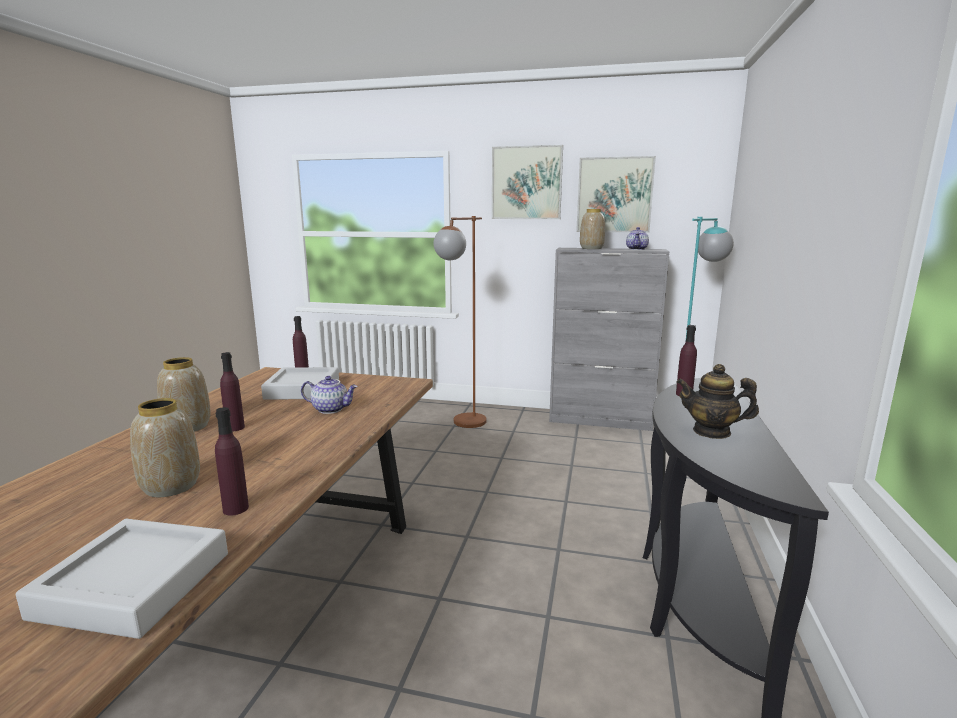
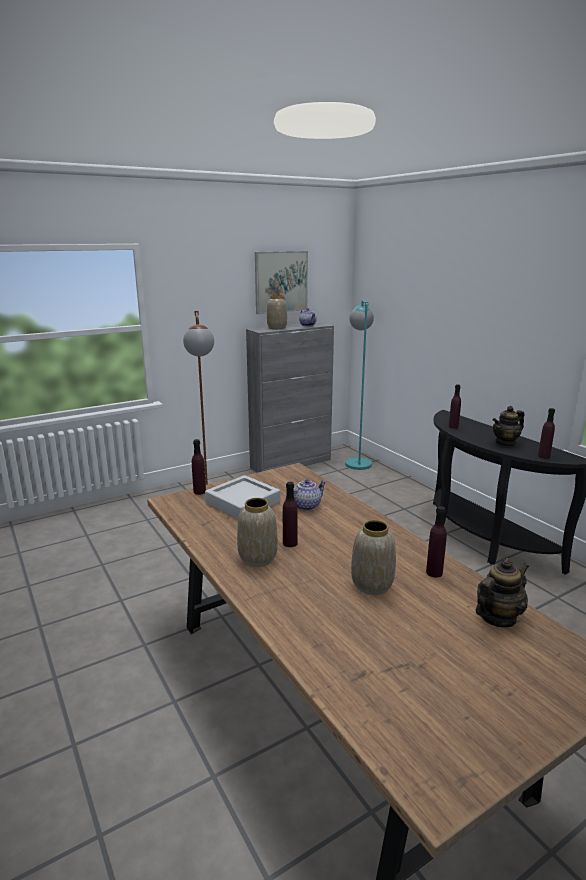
camera: 45 degrees left, 5 degrees up
(134, 584) = (497, 617): grey tray -> teapot
(526, 183) = (213, 274): picture -> none
(730, 466) = (543, 456): none -> purple bottle

